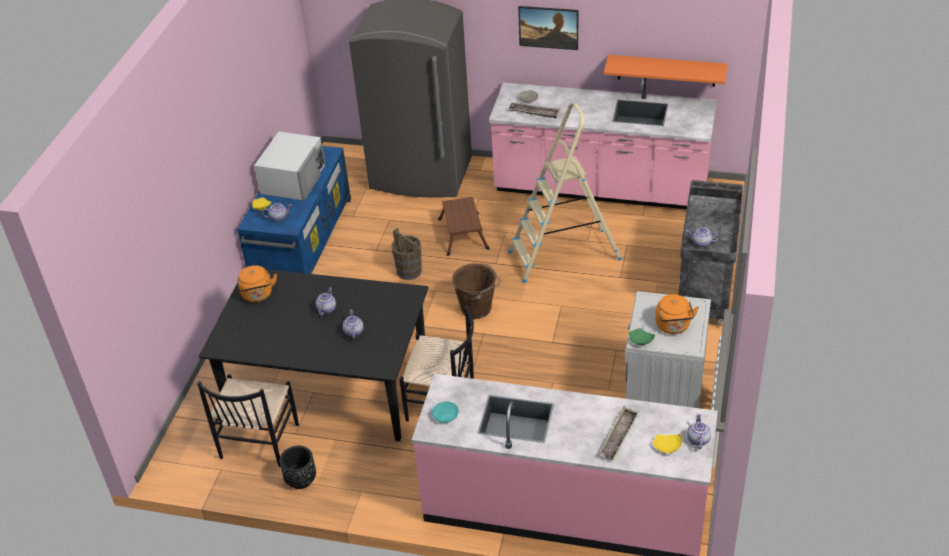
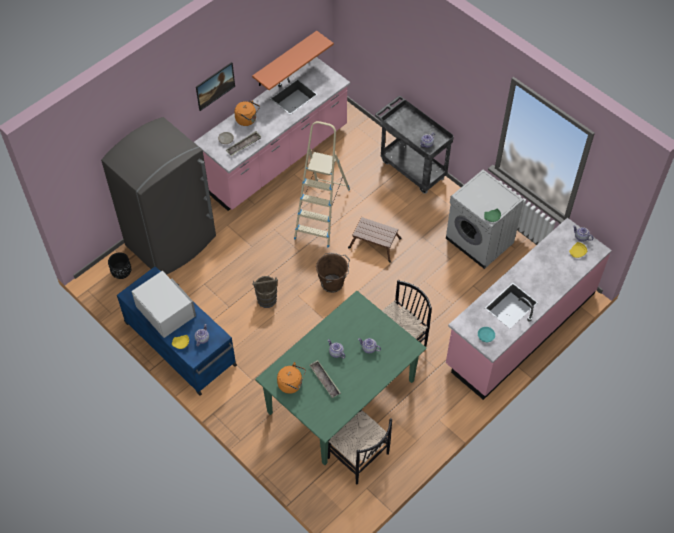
camera: 60 degrees left, 15 degrees up
(301, 480) = (407, 447): black planter -> black planter (121, 273)
(328, 389) = (341, 397): black dining table -> green dining table
(463, 233) = (255, 252): brown step ladder -> brown step ladder (374, 243)
(619, 436) = (556, 268): tray -> tray (324, 380)
(673, 327) = (491, 197): orange kettle -> orange kettle (247, 120)

